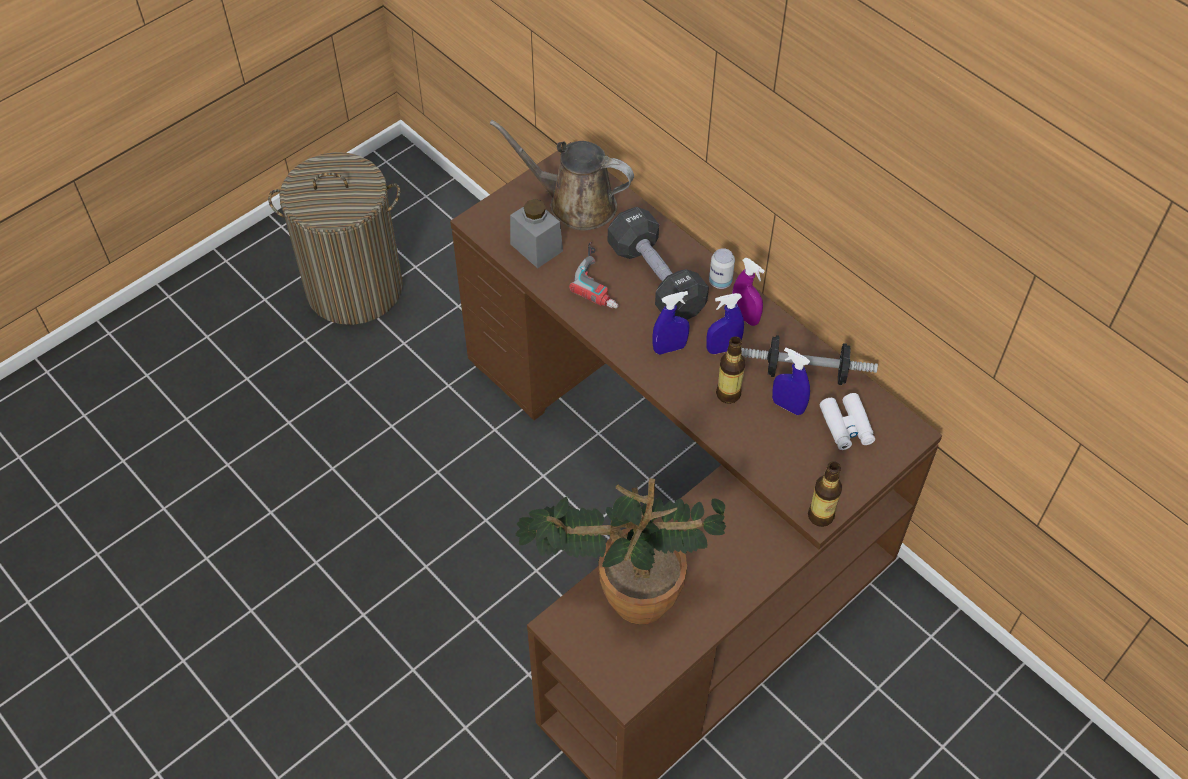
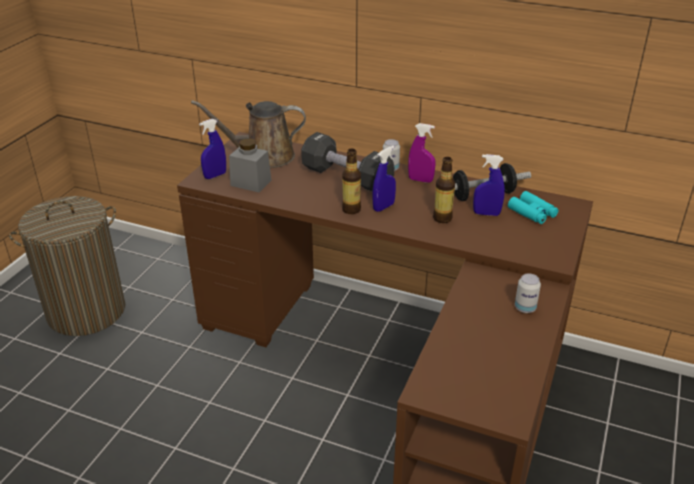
camera: 25 degrees left, 20 degrees down
(602, 279) = (310, 186): power drill -> none
(625, 592) = (458, 354): potted plant -> none
(723, 348) = (419, 198): blue spray bottle -> blue spray bottle (215, 175)
(741, 561) = (525, 308): none -> can
(820, 516) = (559, 261): bottle -> bottle (351, 209)
(846, 426) = (532, 213): white binoculars -> turquoise binoculars

